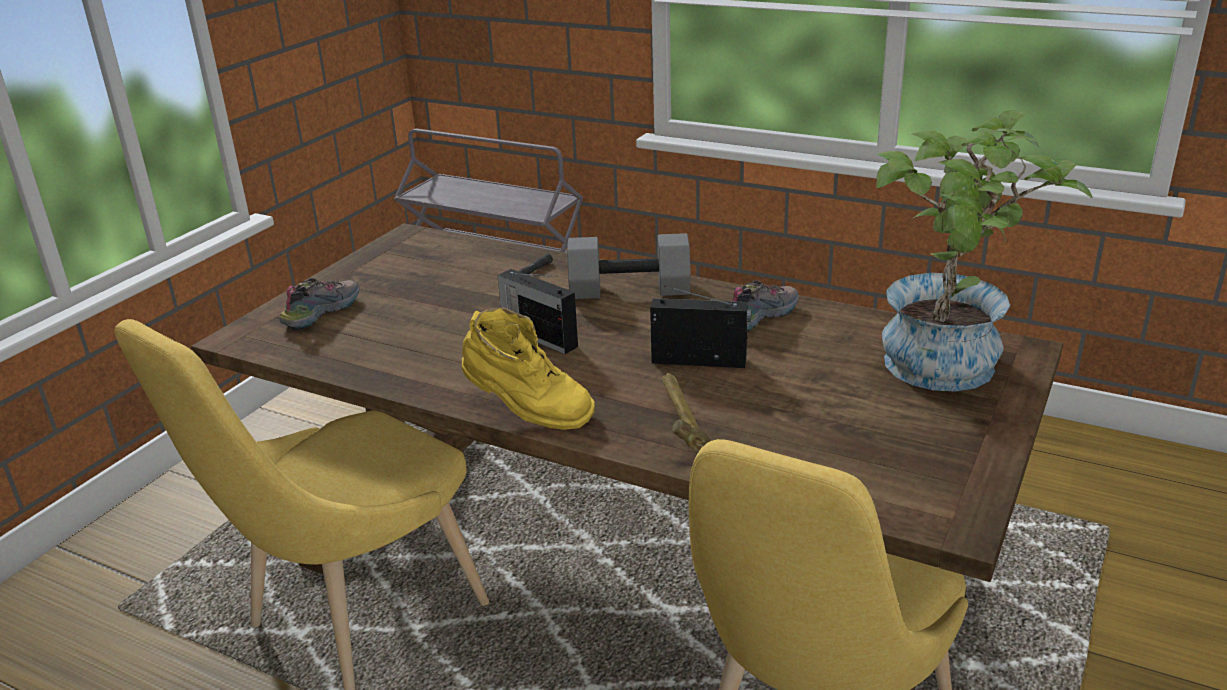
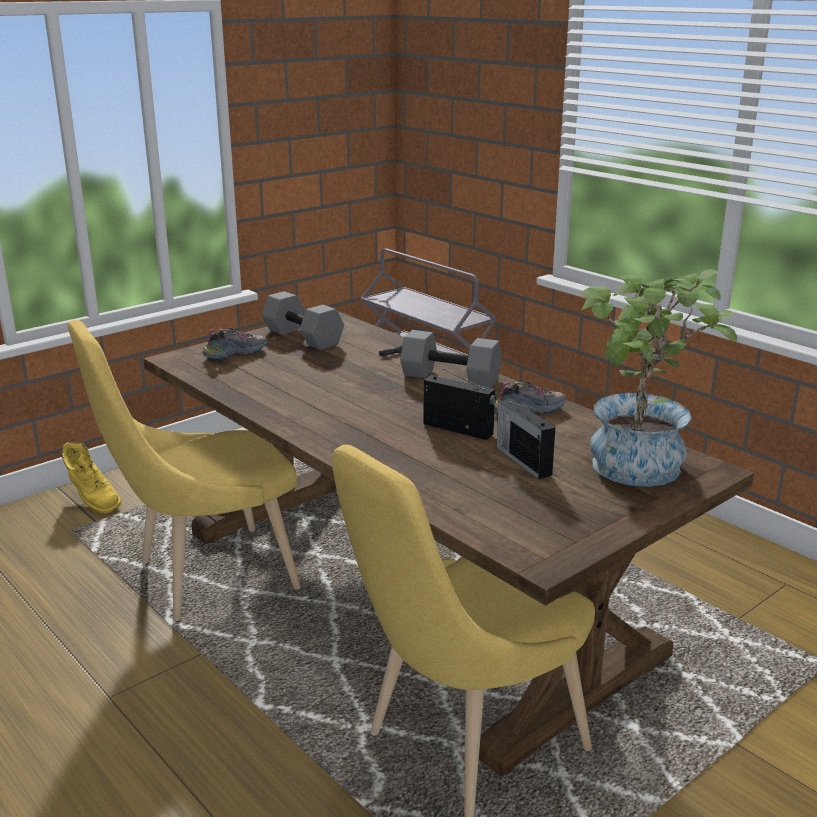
camera: 20 degrees right, 5 degrees down
(397, 270) = (304, 337): none -> grey dumbbell
(527, 413) = (313, 436): yellow boot -> yellow boot (93, 501)
(538, 336) = (361, 393): radio -> radio (522, 460)
(683, 427) = (409, 465): hammer -> none

